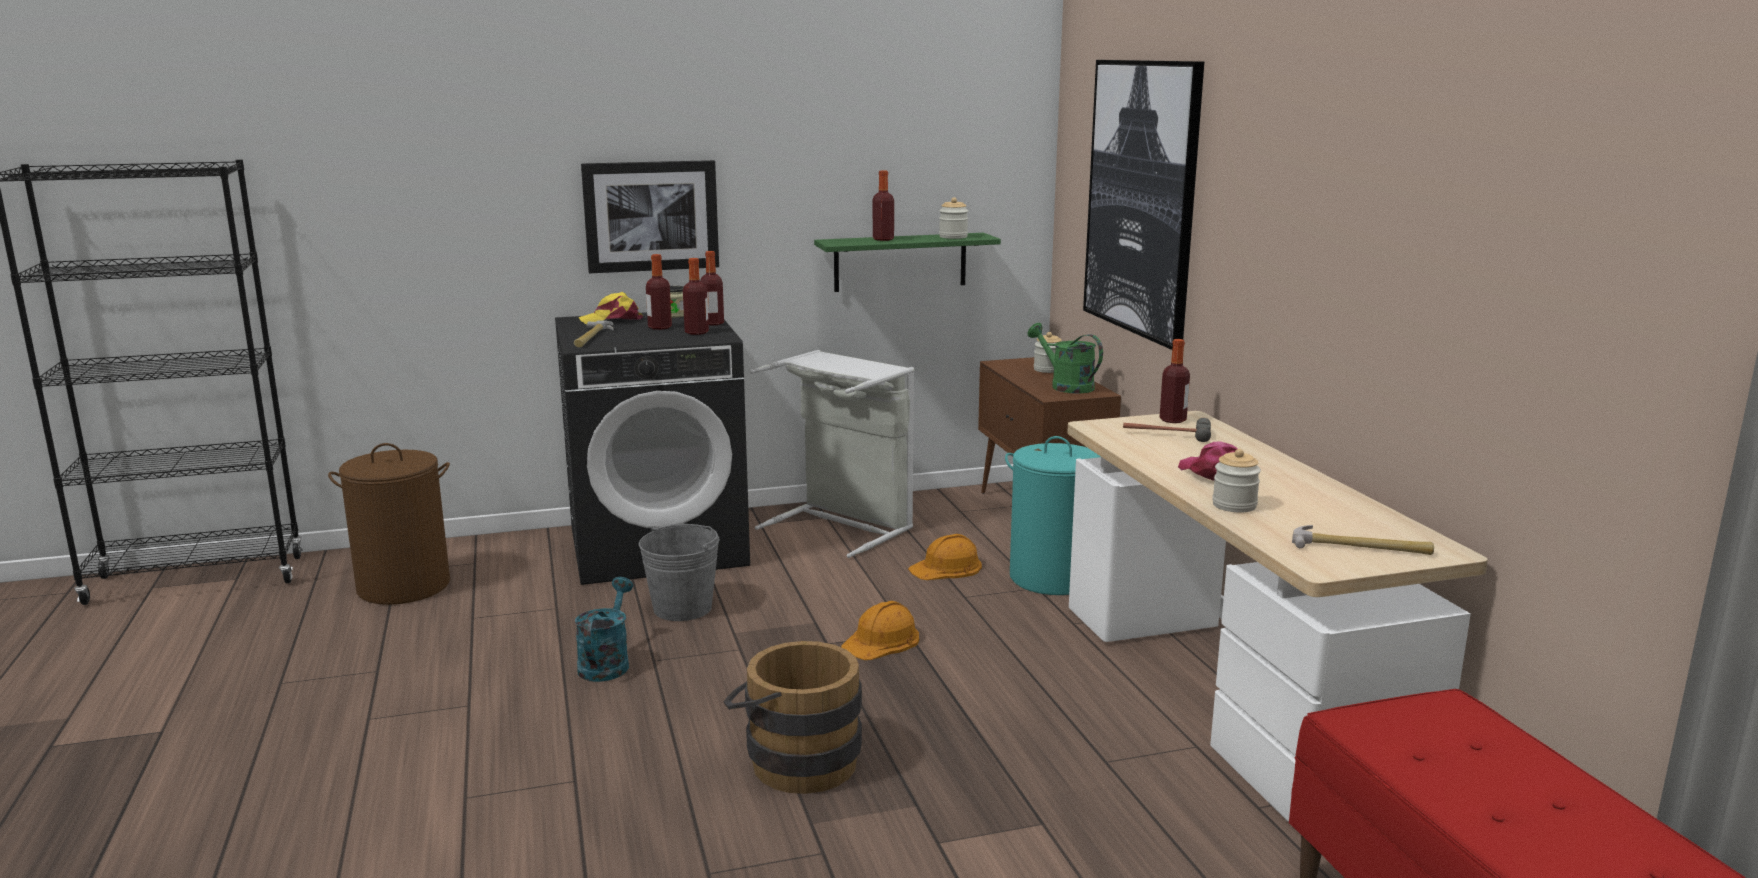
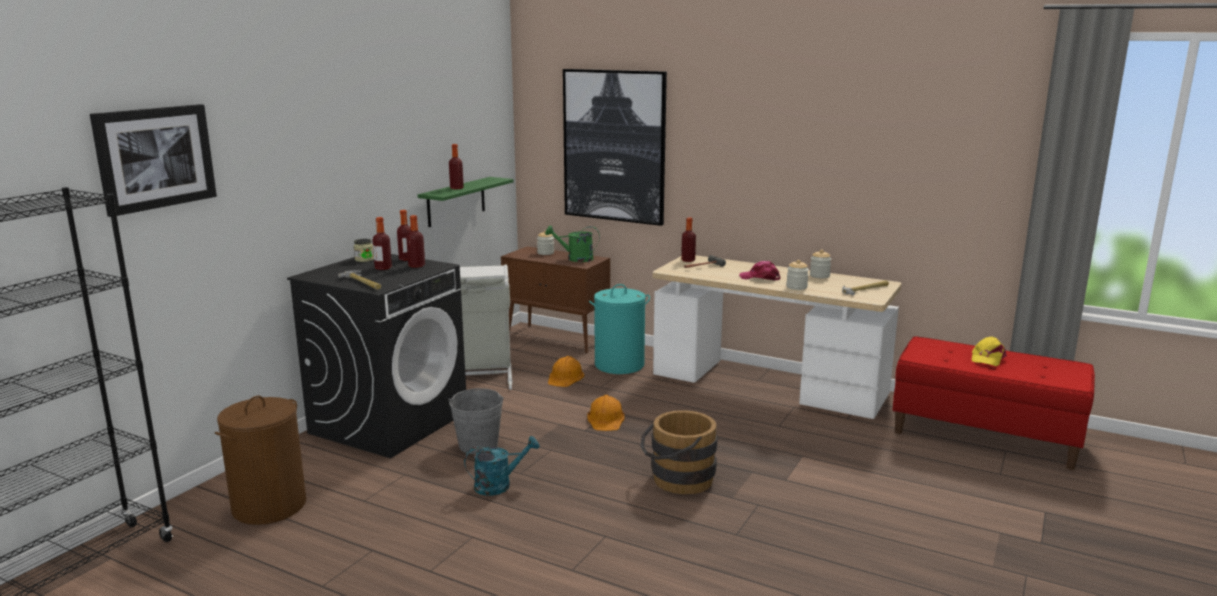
camera: 45 degrees left, 0 degrees up
(606, 663) = (499, 485): turquoise watering can -> turquoise watering can turned 105 degrees clockwise
(612, 320) = (335, 270): yellow cap -> yellow cap (987, 358)
(651, 216) = (335, 192): picture -> picture (155, 158)
(953, 237) = (487, 181): jar -> jar (819, 276)

